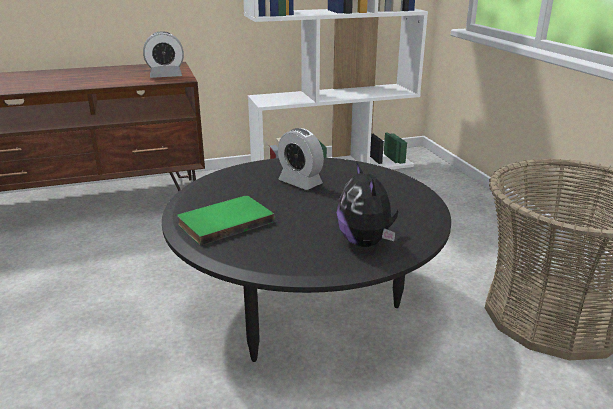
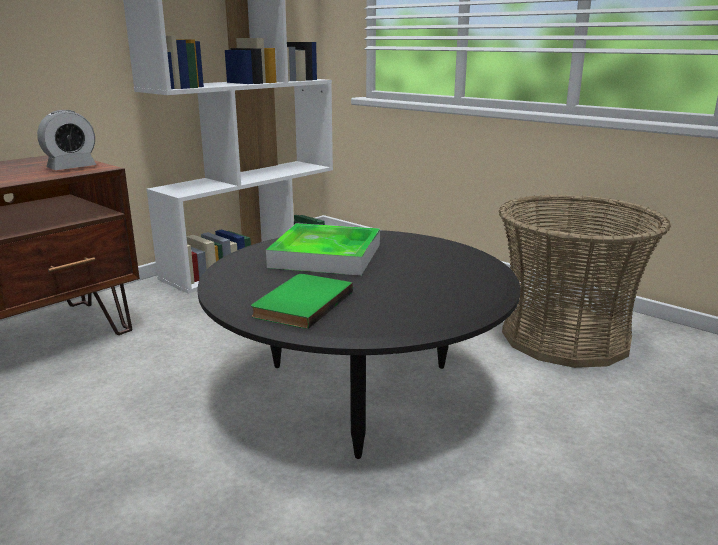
camera: 30 degrees left, 5 degrees down
(300, 182) = (326, 256): alarm clock -> tray
(366, 242) = (460, 289): plush toy -> none

